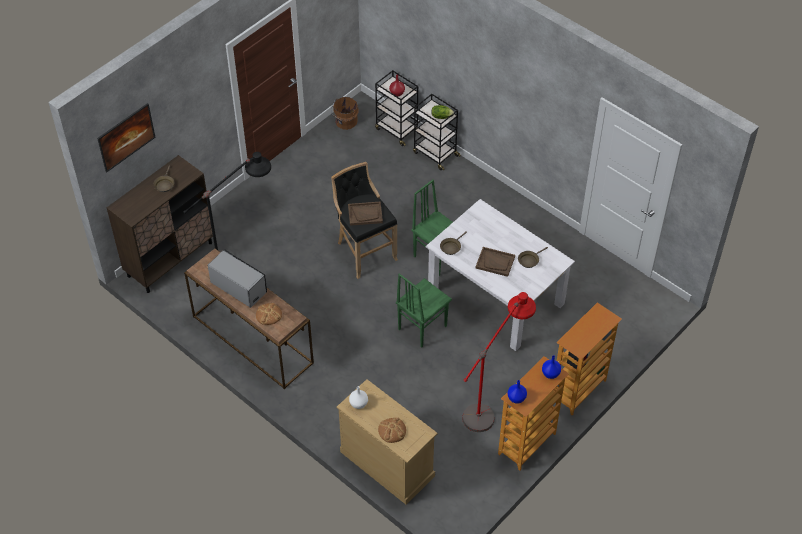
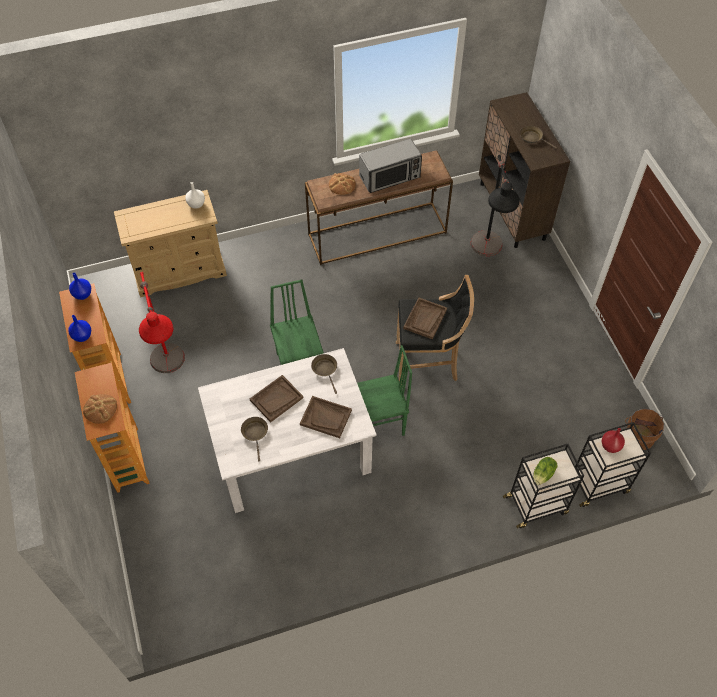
camera: 120 degrees right, 5 degrees up
(128, 145) = (560, 75): picture -> none
(392, 430) = (151, 214): bread -> bread (100, 409)
(488, 229) = (326, 417): none -> brown tray

